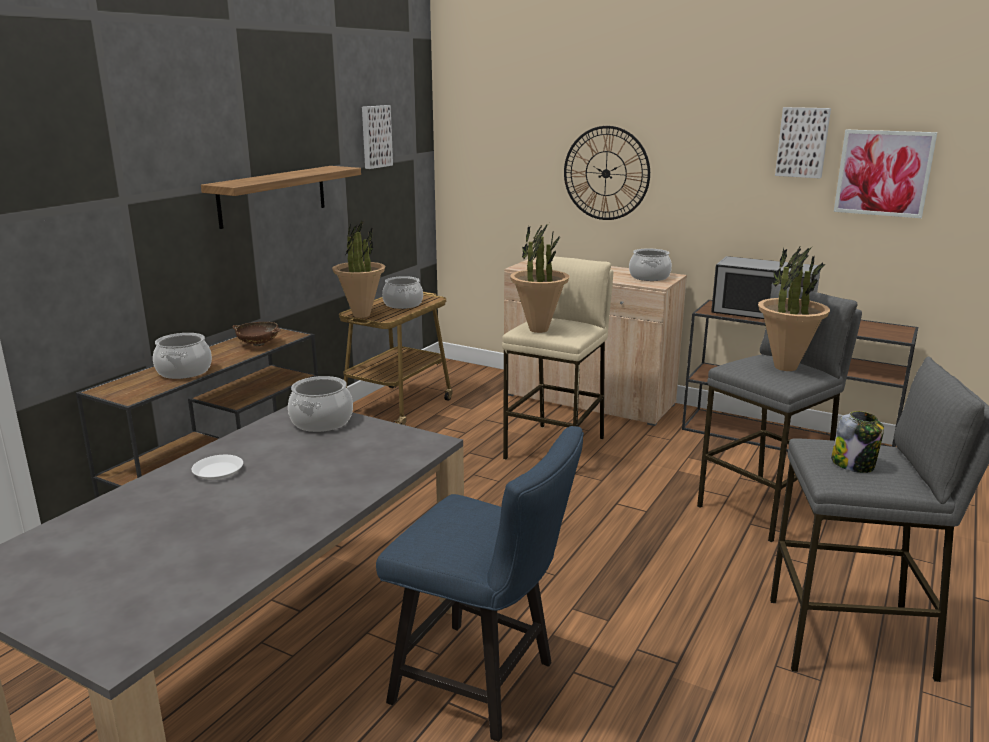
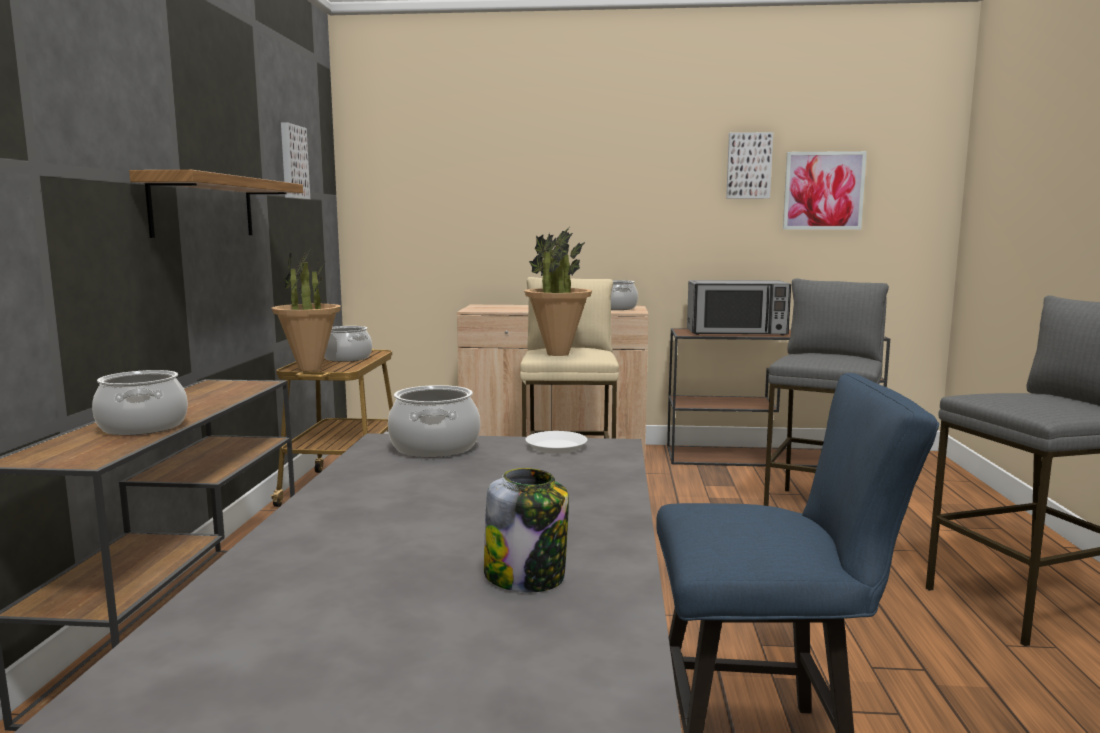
camera: 25 degrees left, 10 degrees down
(218, 471) = (367, 514): white plate -> white plate (555, 447)
(258, 344) = (221, 395): brown bowl -> none
(606, 173) = (549, 207): wall clock -> none
(785, 367) = (835, 356): potted plant -> none
(853, 464) = (1038, 403): jar -> jar (526, 577)

